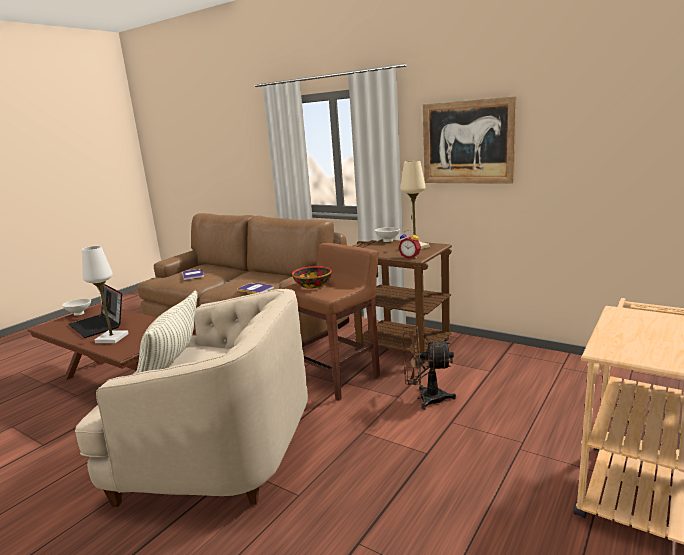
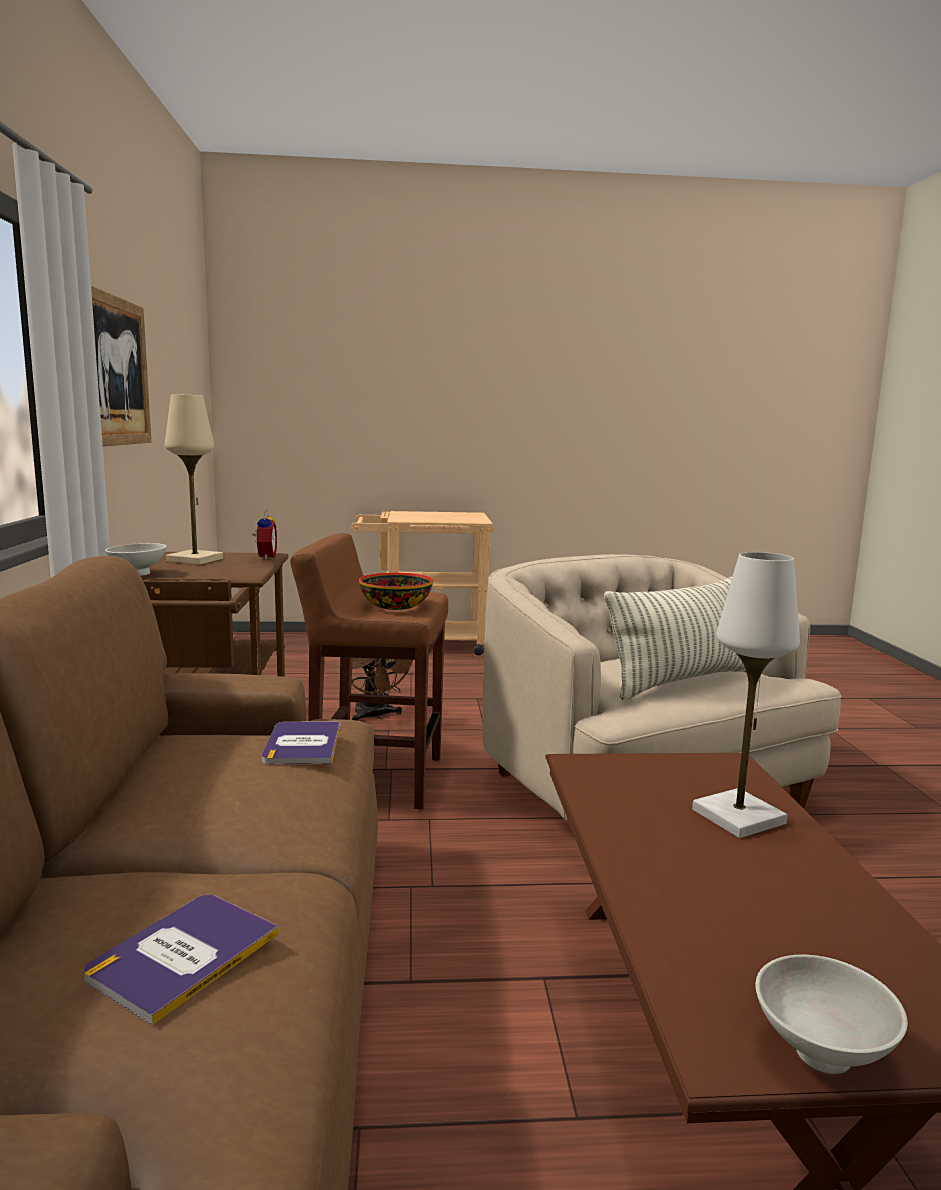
camera: 130 degrees left, 5 degrees down
(99, 325) = (754, 895): laptop -> none

